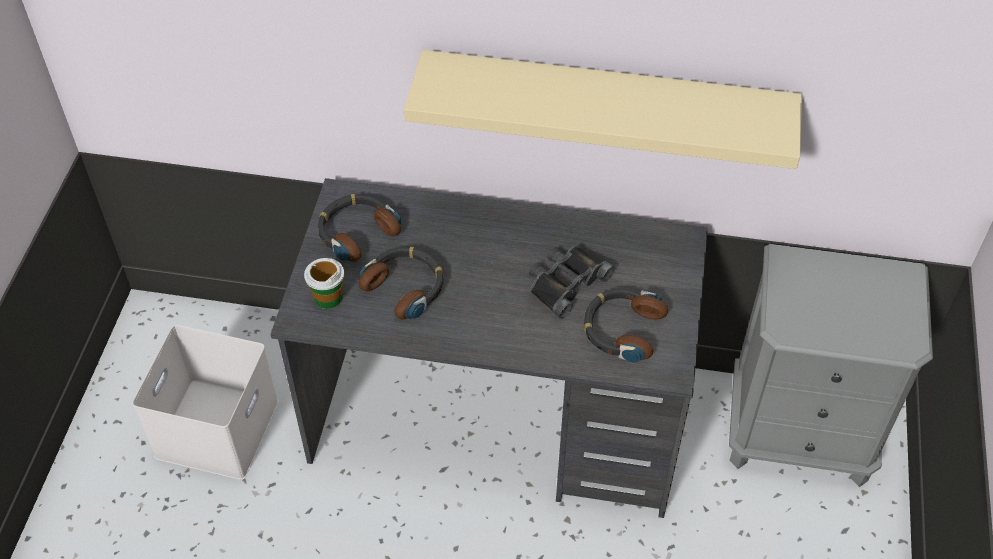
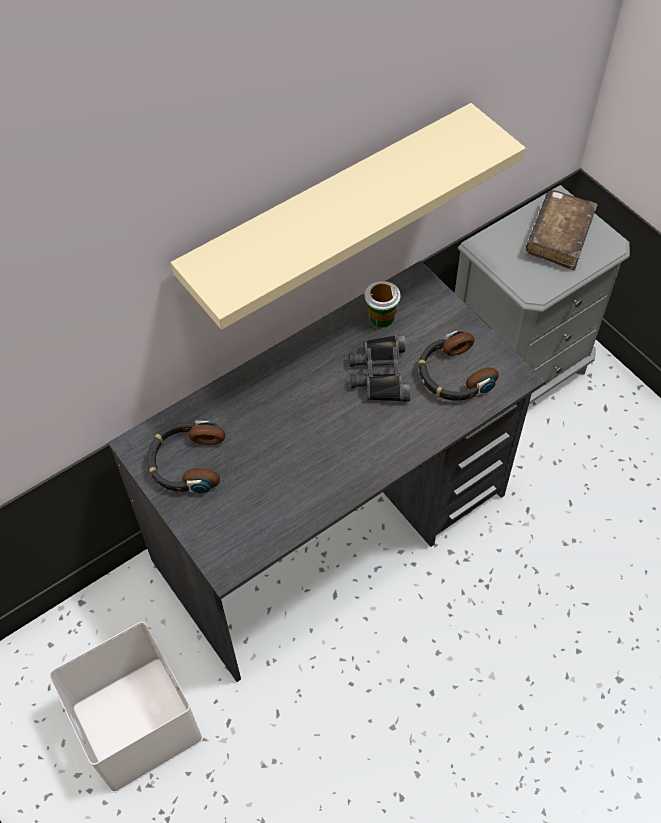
camera: 45 degrees left, 5 degrees up
(328, 297) = (228, 530): cup -> cup (381, 317)
(405, 287) = (275, 471): headphones -> none
(865, 303) = (559, 237): none -> brown book

